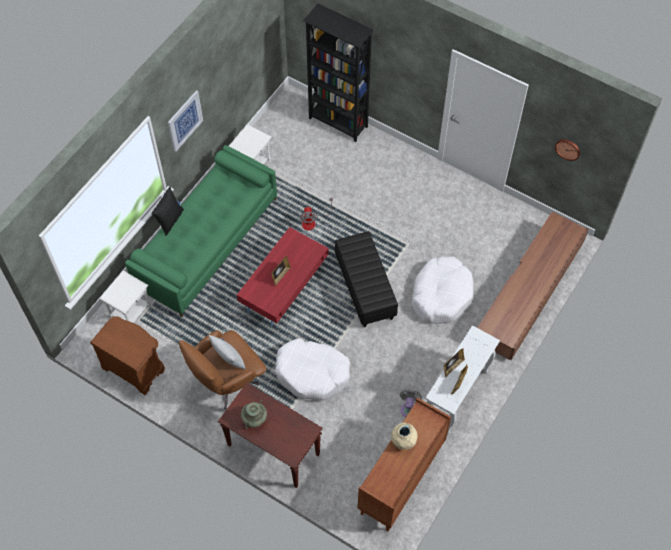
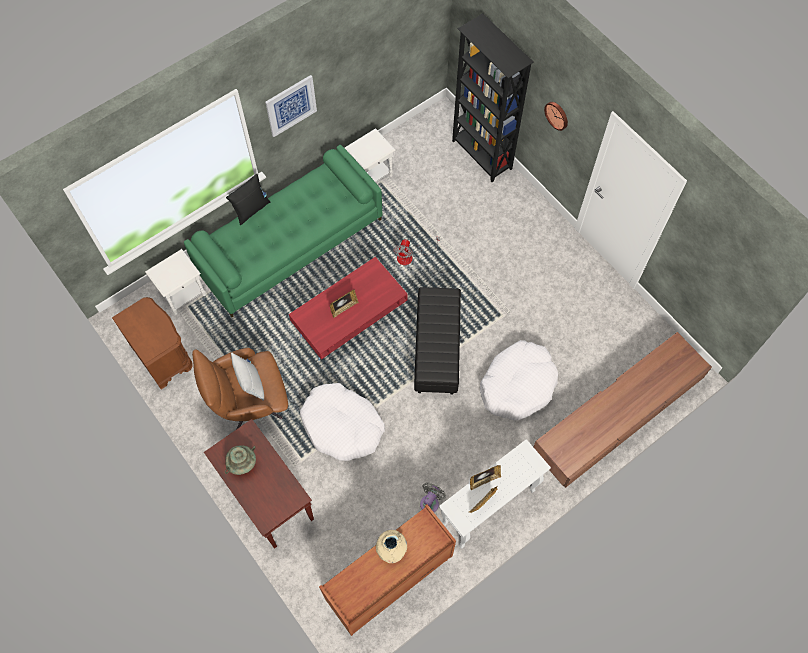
camera: 20 degrees right, 5 degrees up
(568, 148) = (714, 269): wall clock -> wall clock (557, 115)

